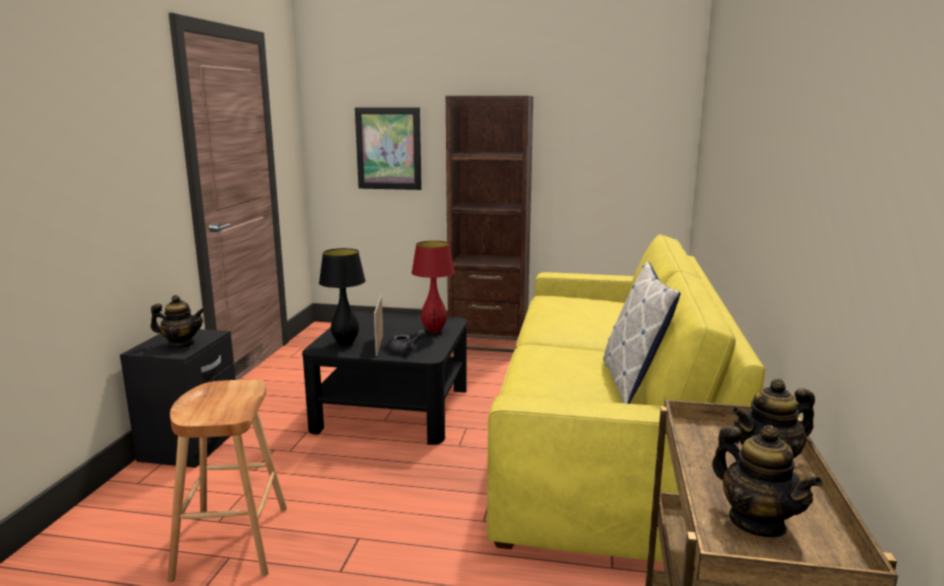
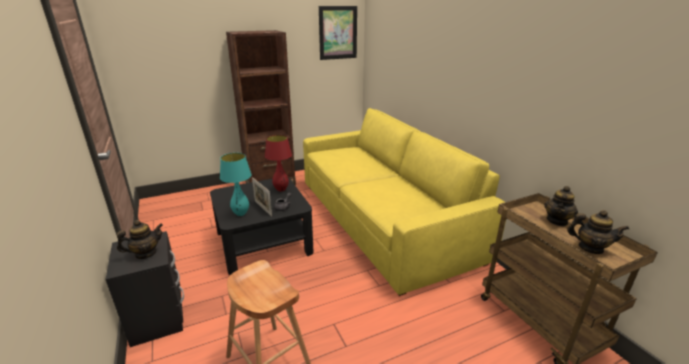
camera: 35 degrees left, 10 degrees up
(345, 343) = (241, 214): black table lamp -> turquoise table lamp
(388, 148) = (179, 70): picture -> picture (338, 33)
(633, 382) = (421, 192): pillow -> none

